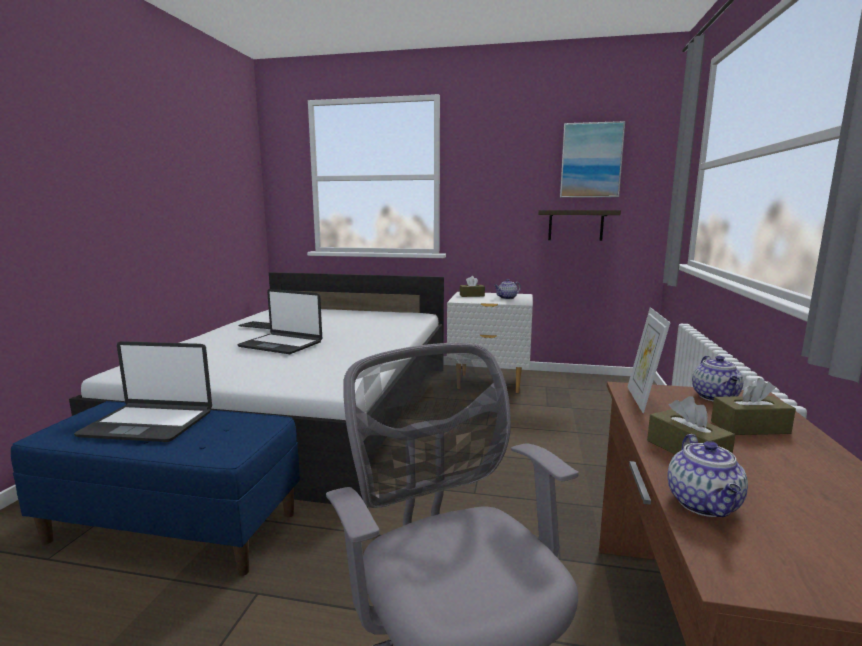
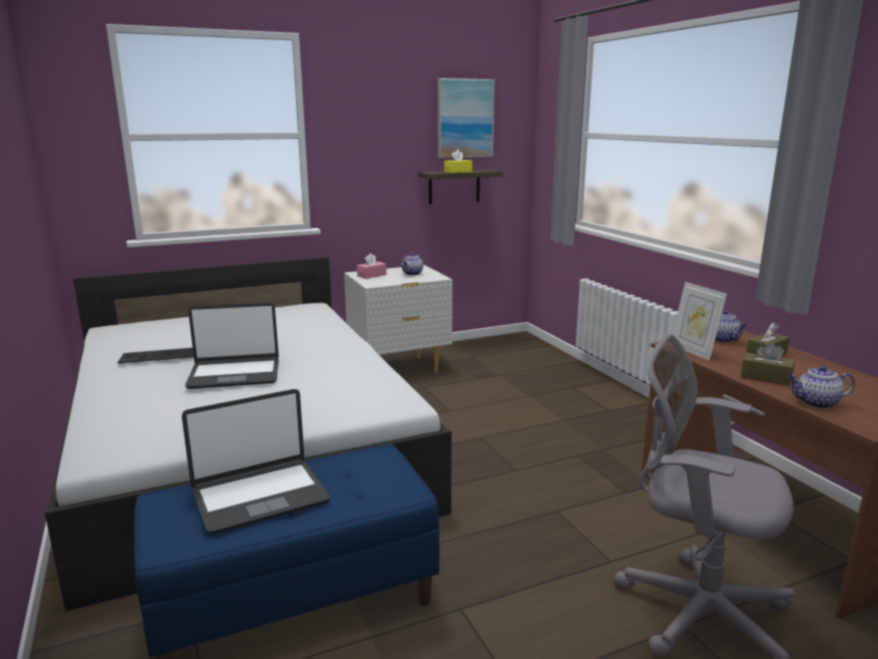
camera: 35 degrees left, 5 degrees up
(472, 295) = (371, 275): brown tissue box -> pink tissue box
(573, 209) = (458, 172): none -> yellow tissue box
(704, 505) = (816, 403): teapot -> teapot turned 120 degrees clockwise

